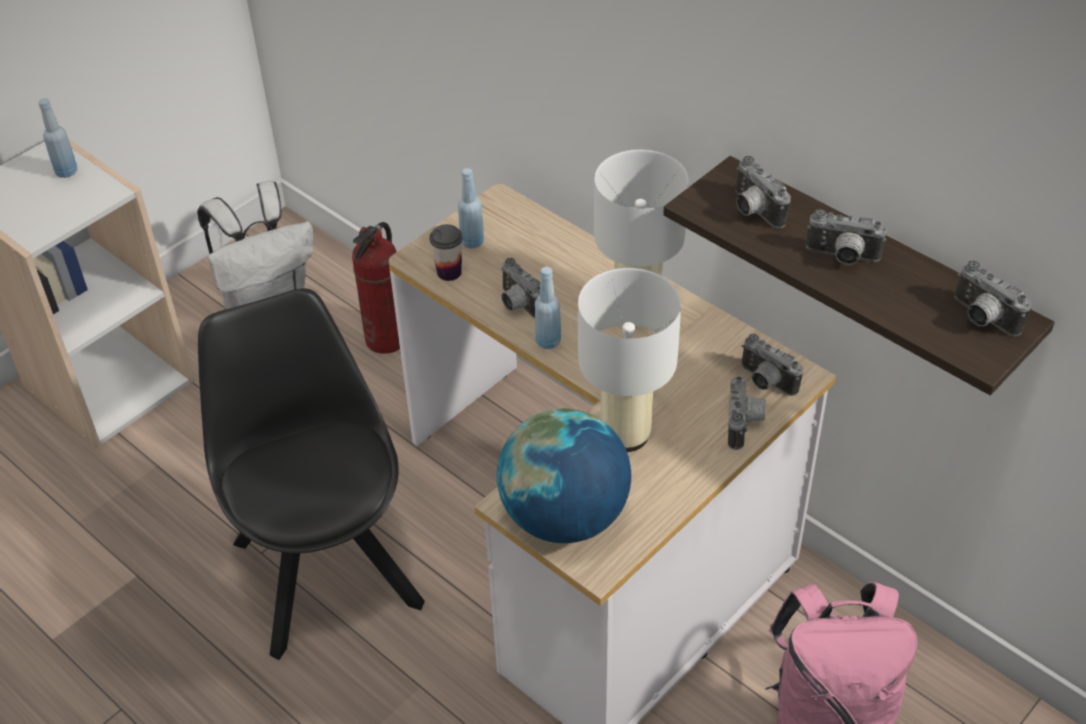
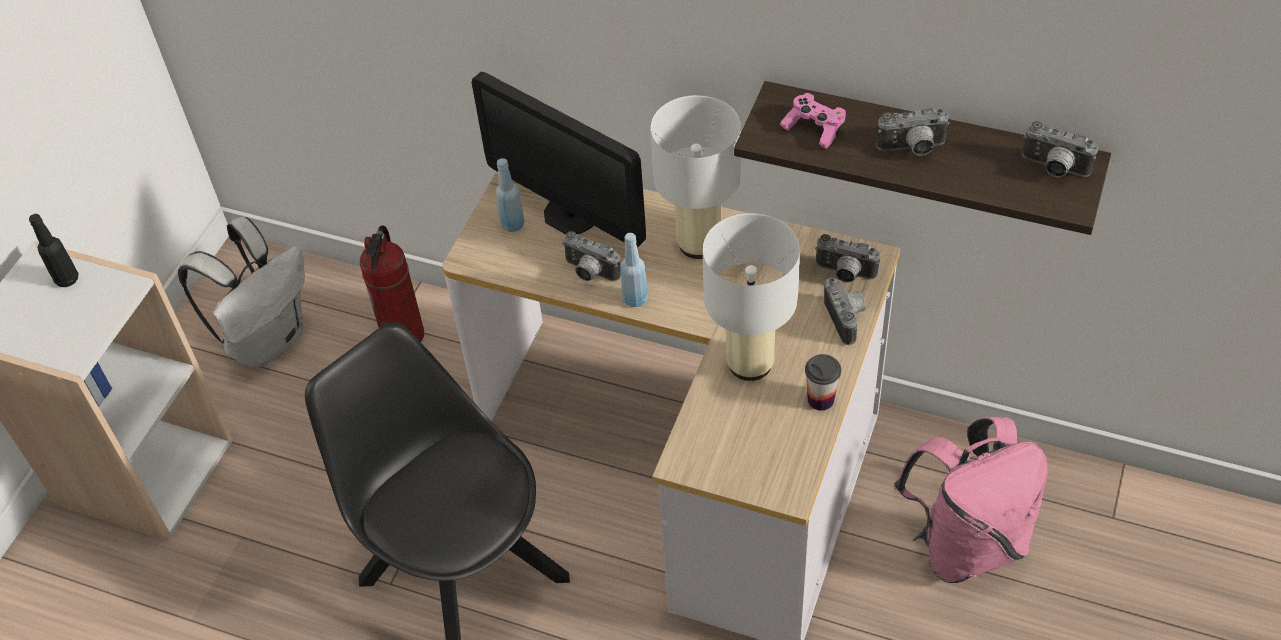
camera: 20 degrees left, 5 degrees up
(66, 172) = (67, 279): blue bottle -> black bottle
(449, 272) = (507, 261): cup -> cup (820, 399)
(530, 249) = (570, 215): none -> monitor
(564, 517) = (737, 457): globe -> none
(753, 211) = (814, 128): camera -> pink game controller

